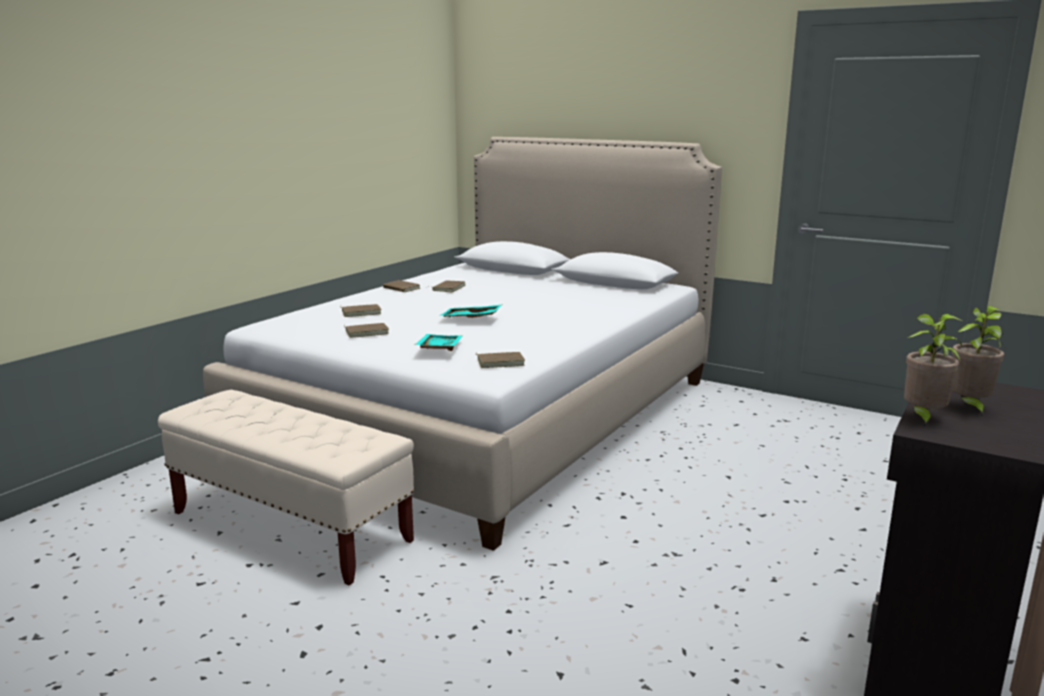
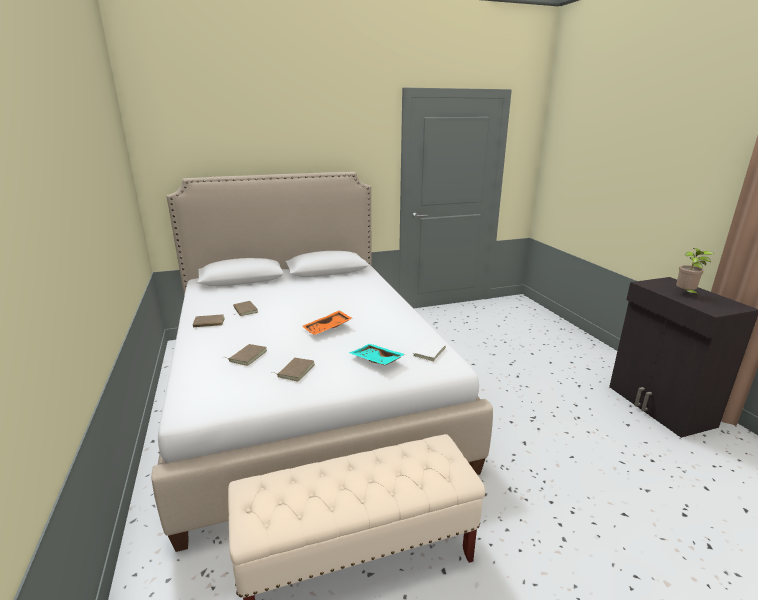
camera: 50 degrees left, 5 degrees up
(471, 319) = (328, 328): turquoise tray -> orange tray
(500, 362) = (428, 352): brown book -> white book
(922, 418) = (696, 305): potted plant -> none

